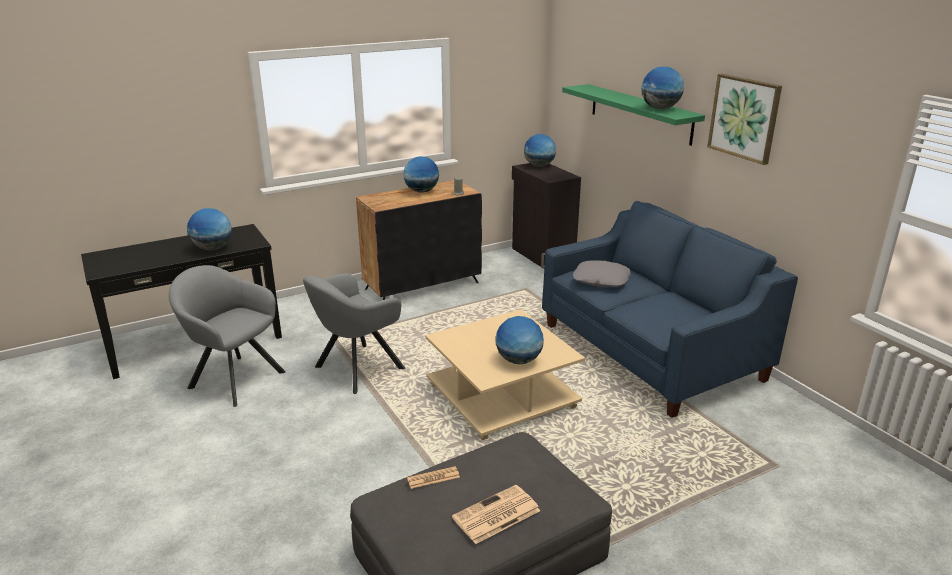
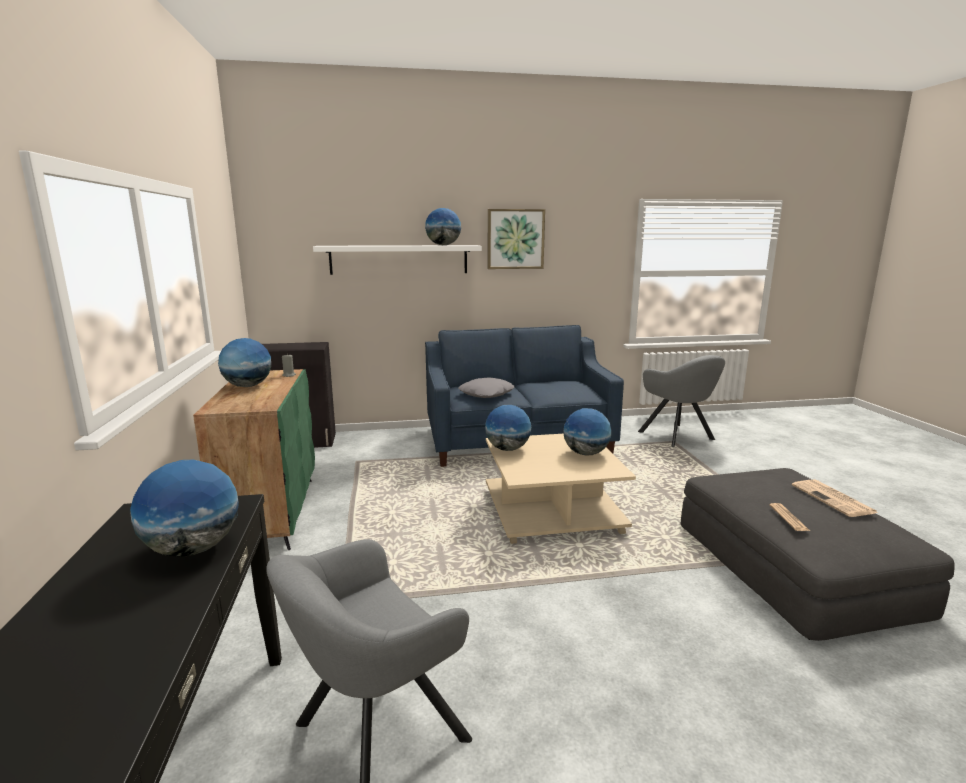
camera: 70 degrees left, 10 degrees down
(355, 369) = (440, 593): grey armchair -> grey armchair (678, 437)
(422, 285) = (271, 513): black cabinet -> green cabinet
(539, 166) = (268, 346): globe -> globe (508, 449)
(640, 113) = (399, 259): green shelf -> white shelf

